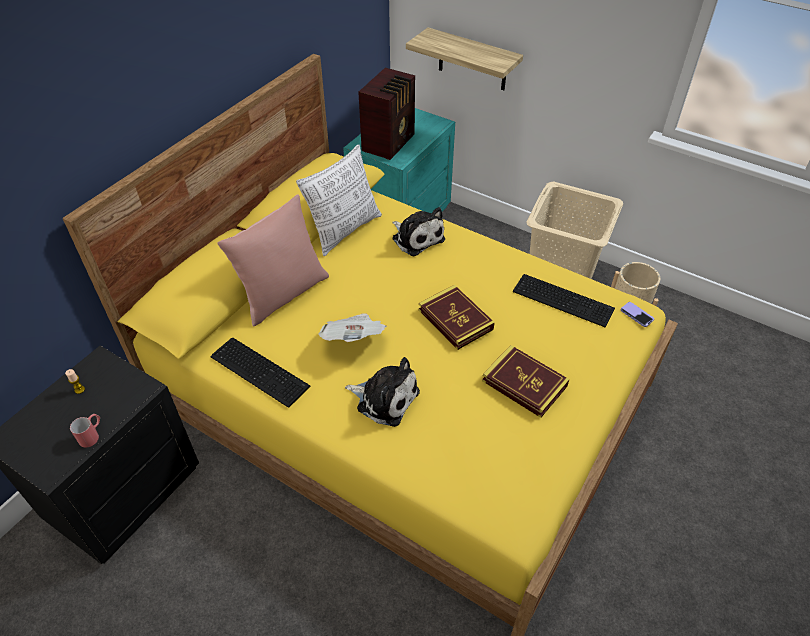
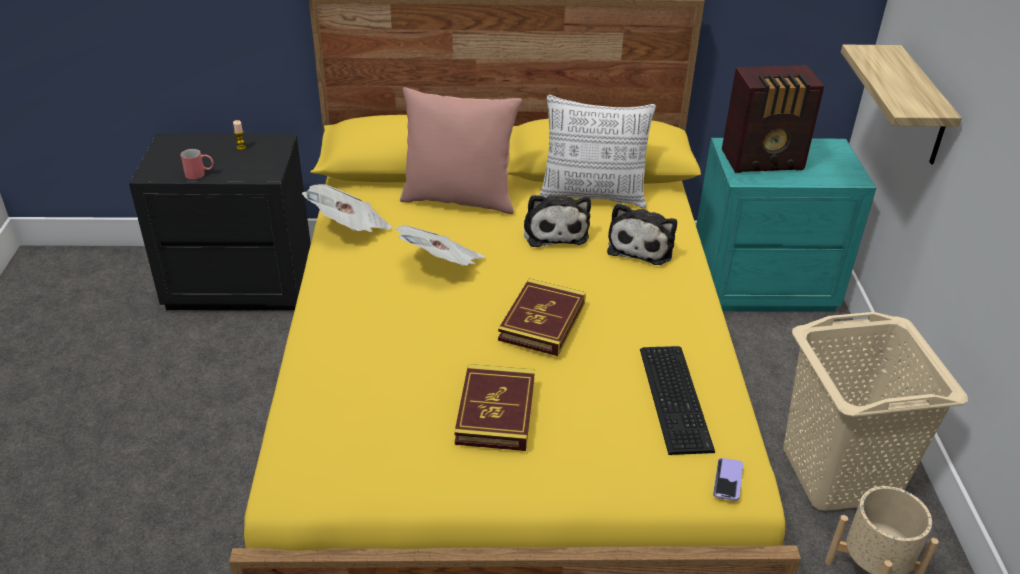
camera: 55 degrees right, 10 degrees down
(260, 369) = (350, 228): keyboard -> newspaper
(384, 398) = (381, 317): plush toy -> plush toy (554, 230)

